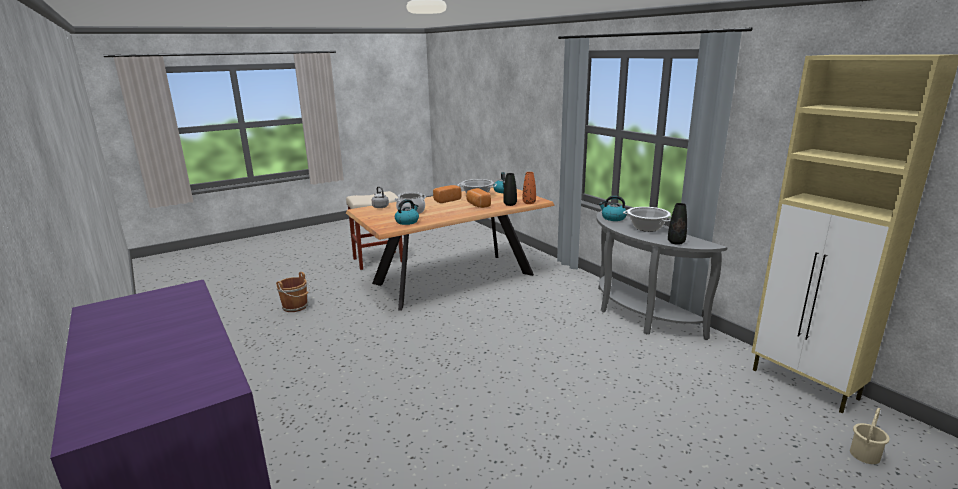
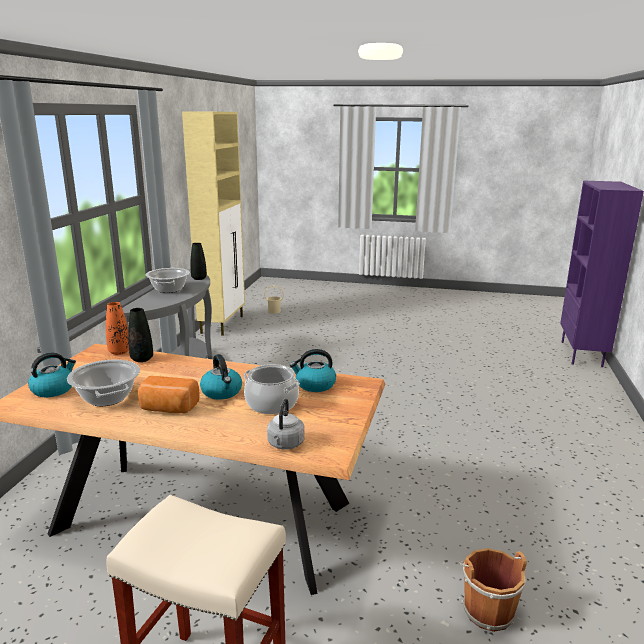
camera: 135 degrees left, 0 degrees up
(477, 205) = (170, 376): bread -> none
(613, 218) = (150, 303): kettle -> kettle (222, 392)

